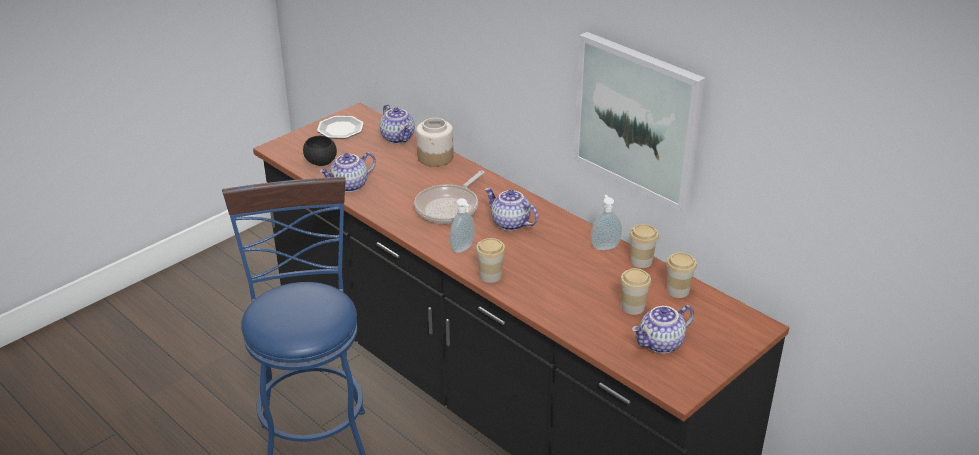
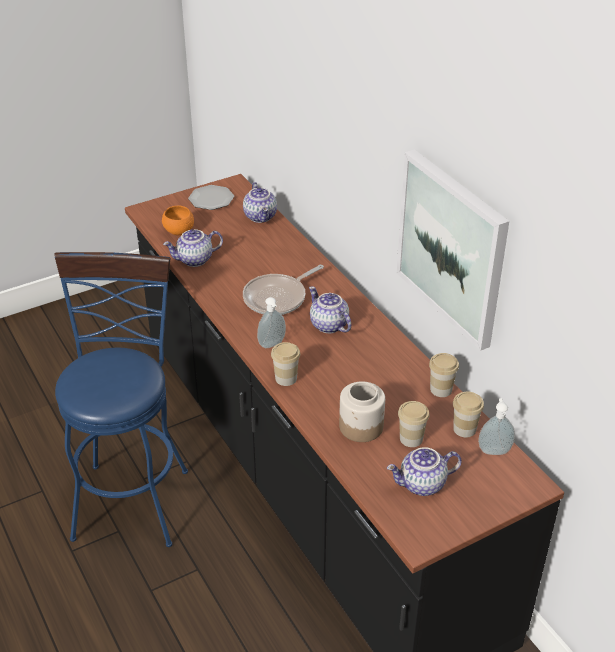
camera: 15 degrees right, 5 degrees up
(321, 162) = (179, 231): black bowl -> orange bowl
(436, 157) = (287, 242): jar -> jar (361, 426)
(604, 246) = (411, 366): soap dispenser -> soap dispenser (494, 450)

